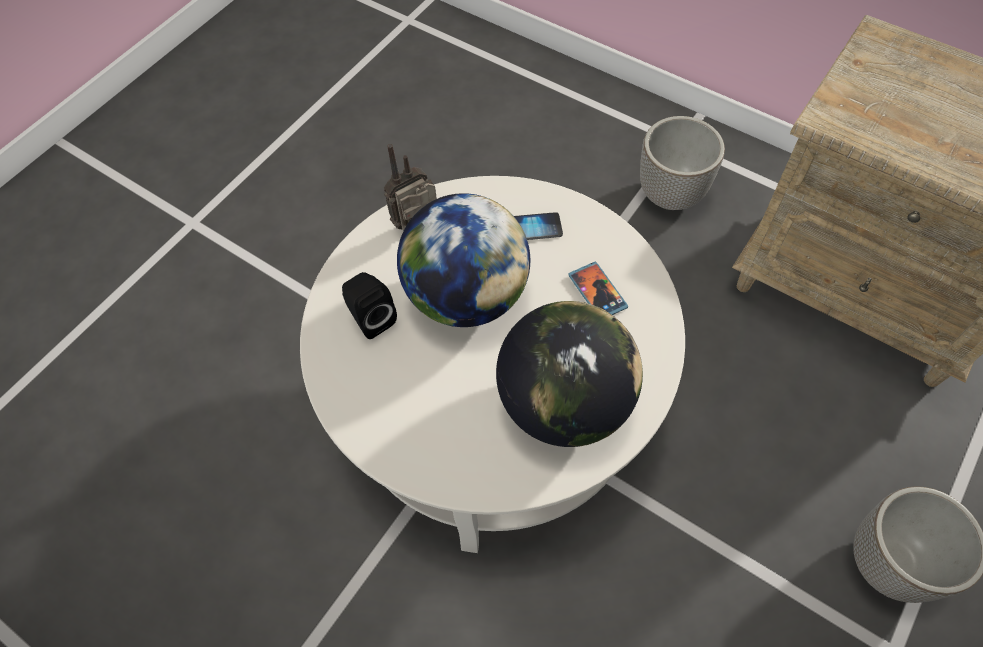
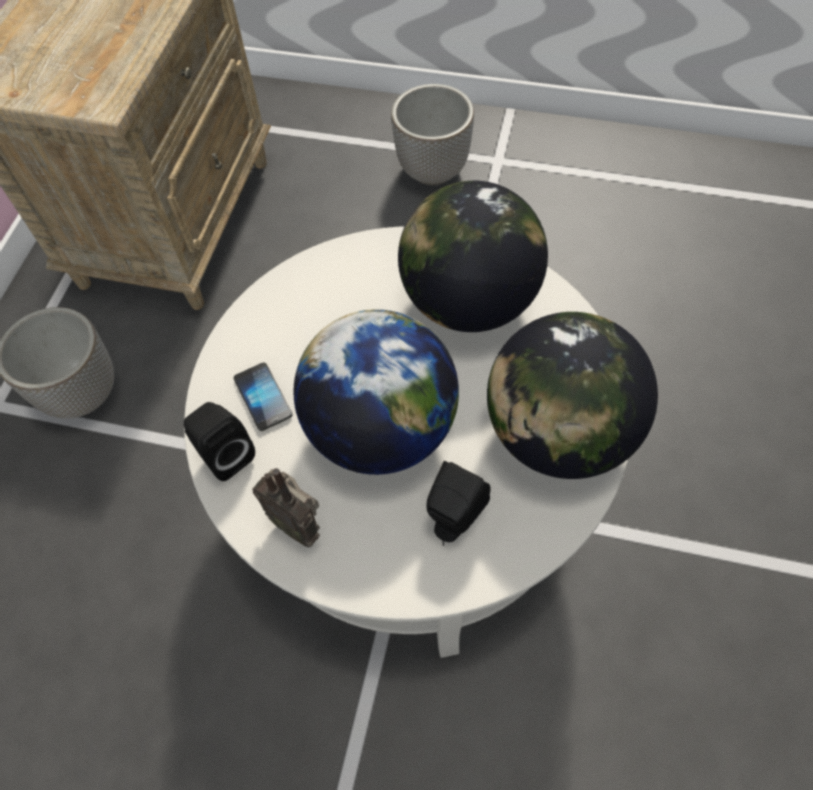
camera: 110 degrees left, 0 degrees up
(402, 419) = (558, 433): none -> globe
(493, 196) = (225, 454): none -> black speaker
(597, 292) = (329, 311): phone -> none

